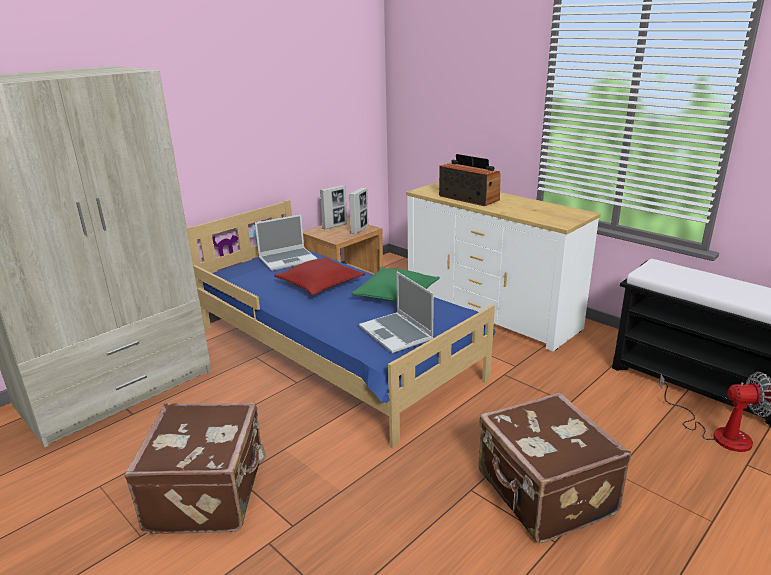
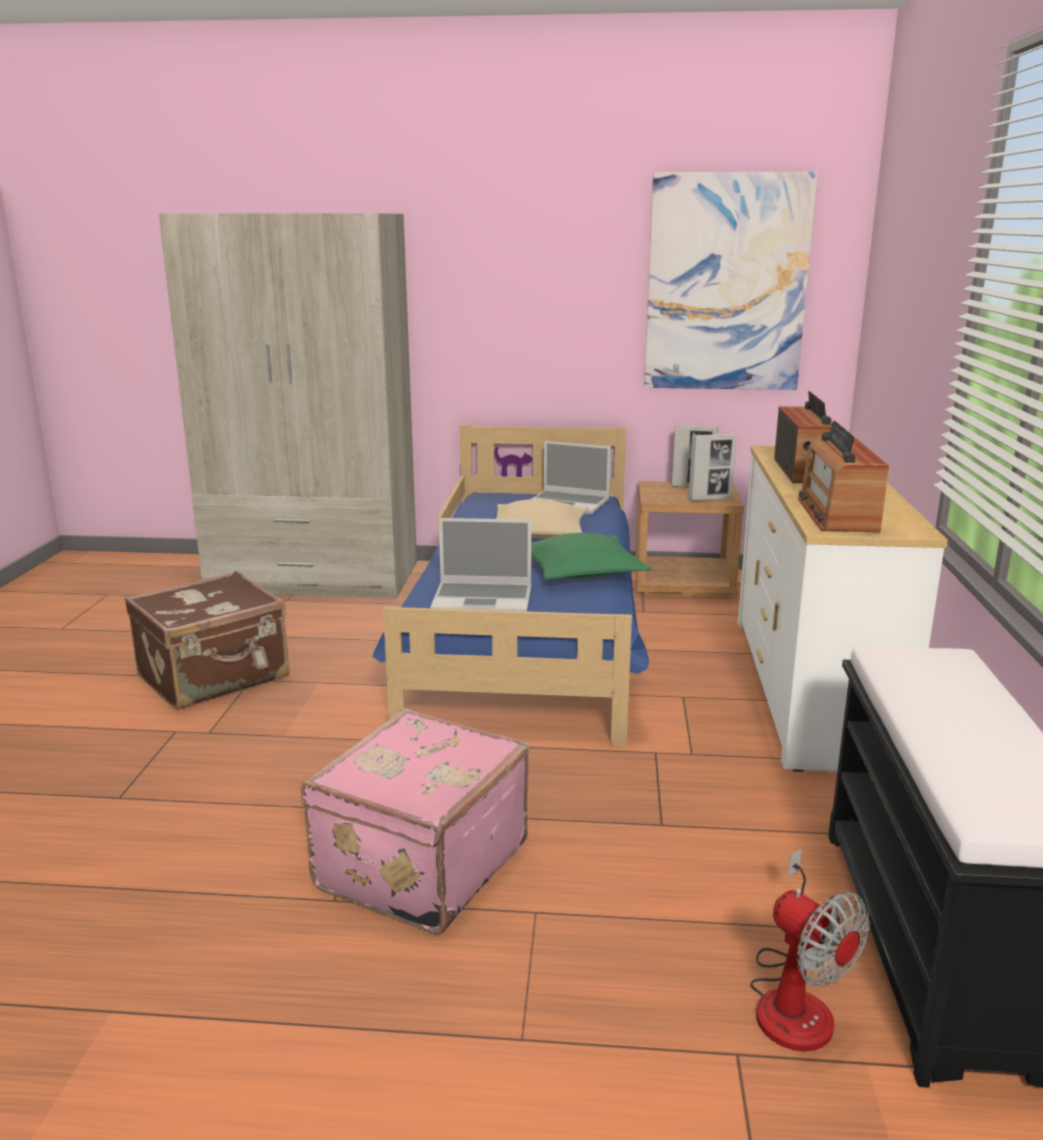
camera: 50 degrees right, 5 degrees down
(320, 284) = (538, 534): red pillow -> beige pillow
(326, 95) = (726, 283): none -> picture
(397, 334) = (484, 600): laptop -> laptop turned 105 degrees counterclockwise
(543, 494) = (418, 864): brown suitcase -> pink suitcase
(544, 215) = (837, 514): none -> radio

